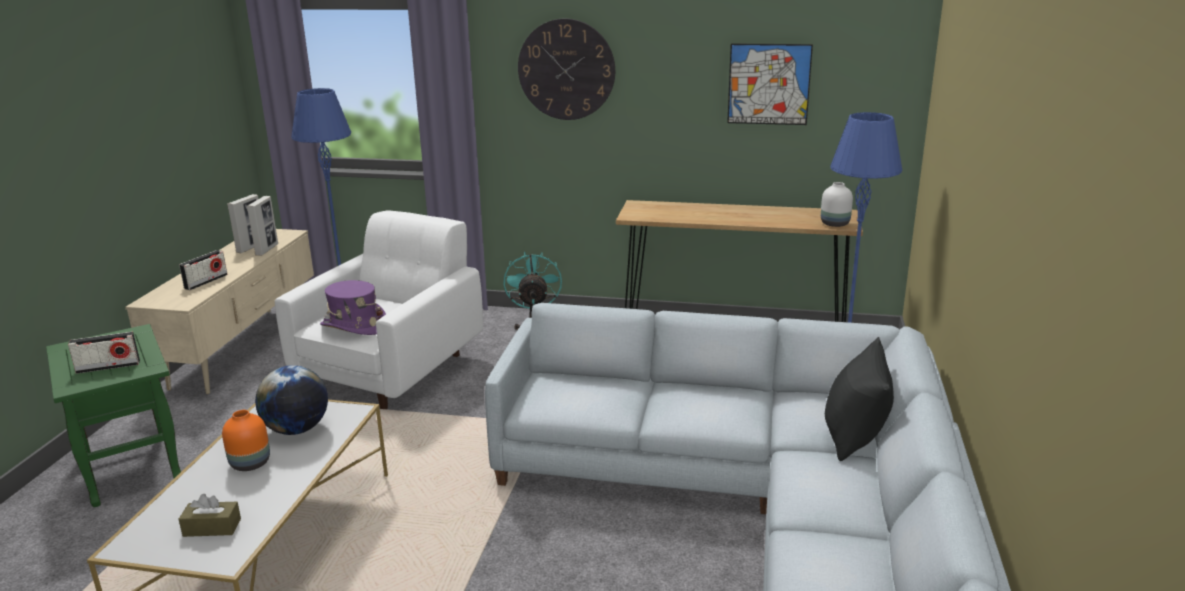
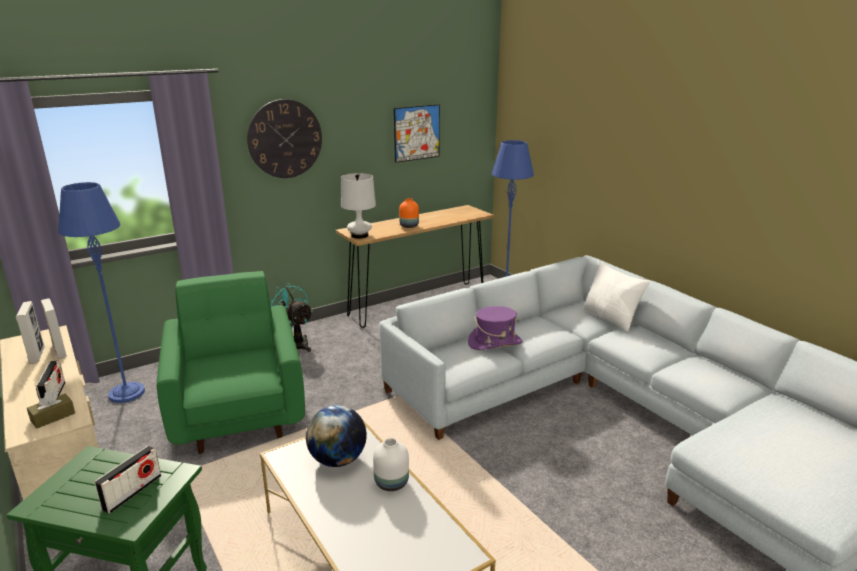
camera: 45 degrees left, 0 degrees up
(212, 527) = (415, 546): brown tissue box -> brown tissue box (53, 417)
(249, 463) = (351, 497): orange vase -> orange vase (408, 226)
(354, 326) = (235, 379): purple hat -> purple hat (495, 343)
(393, 370) = (238, 410): white armchair -> green armchair
(636, 213) = (359, 235): none -> white table lamp
(835, 224) = (475, 214): white vase -> white vase (392, 482)
(854, 436) = (611, 318): black pillow -> white pillow

